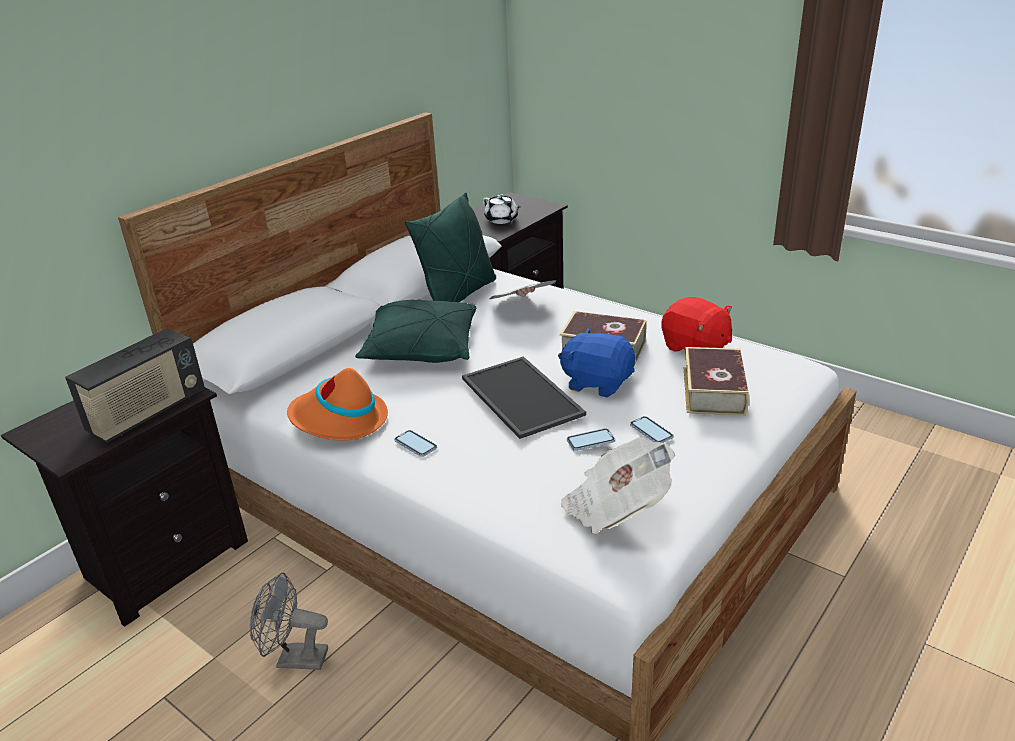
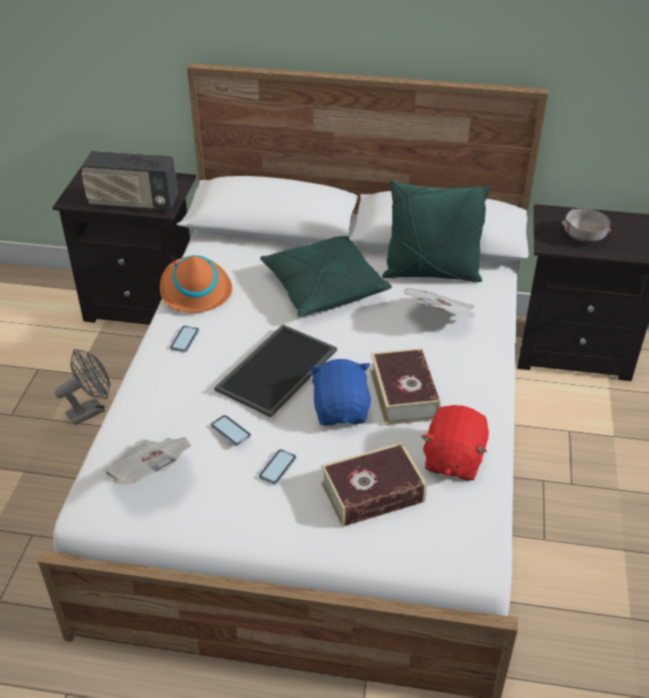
camera: 60 degrees right, 10 degrees up
(294, 659) = (91, 410): grey fan -> grey fan turned 75 degrees clockwise
(502, 220) = (584, 236): white teapot -> grey bowl

